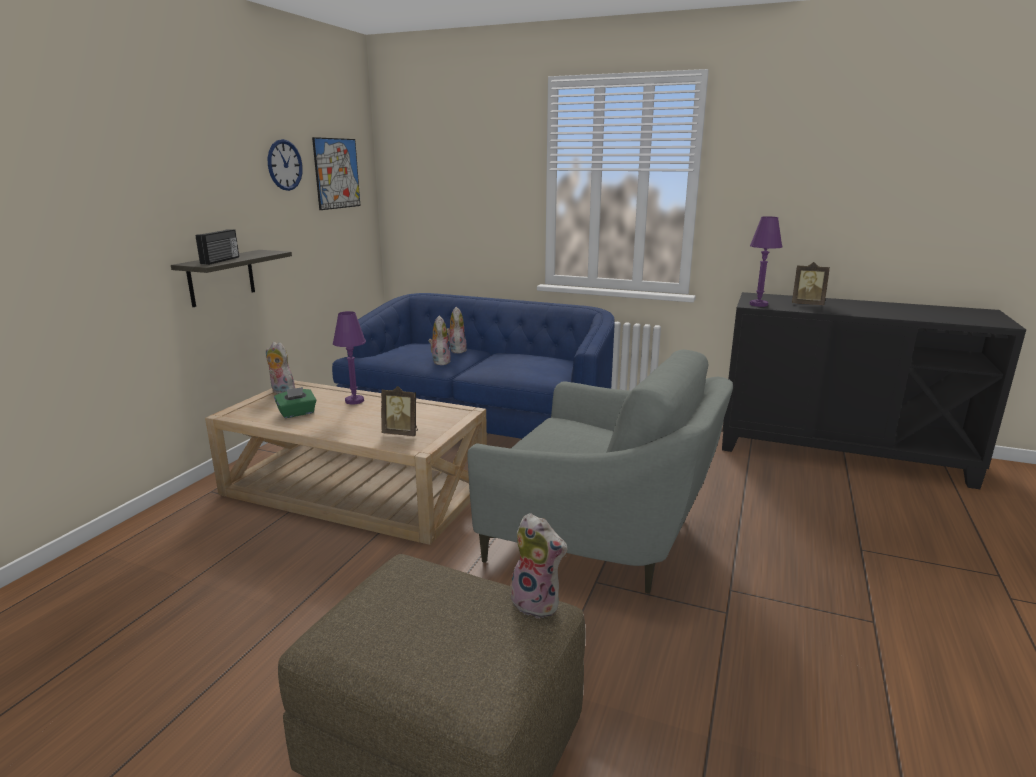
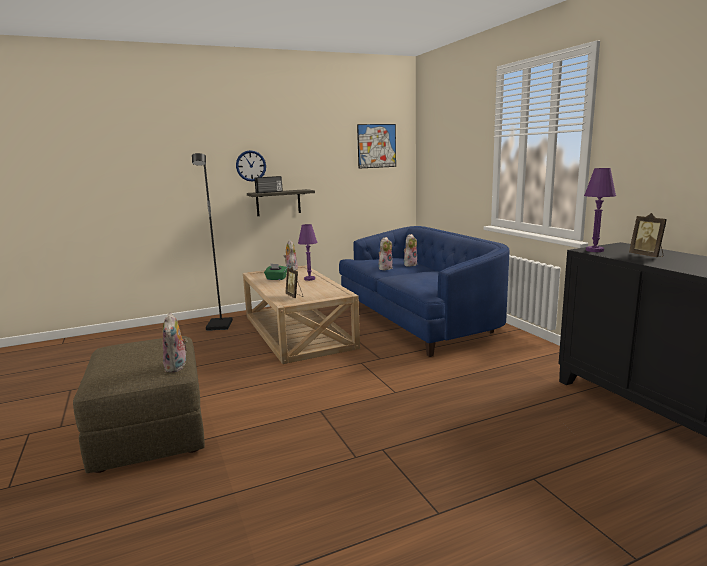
camera: 45 degrees right, 5 degrees down
(196, 526) = (220, 325): none -> black floor lamp
(284, 165) = (332, 141): wall clock -> wall clock (251, 166)
(600, 536) = (366, 393): grey armchair -> none

